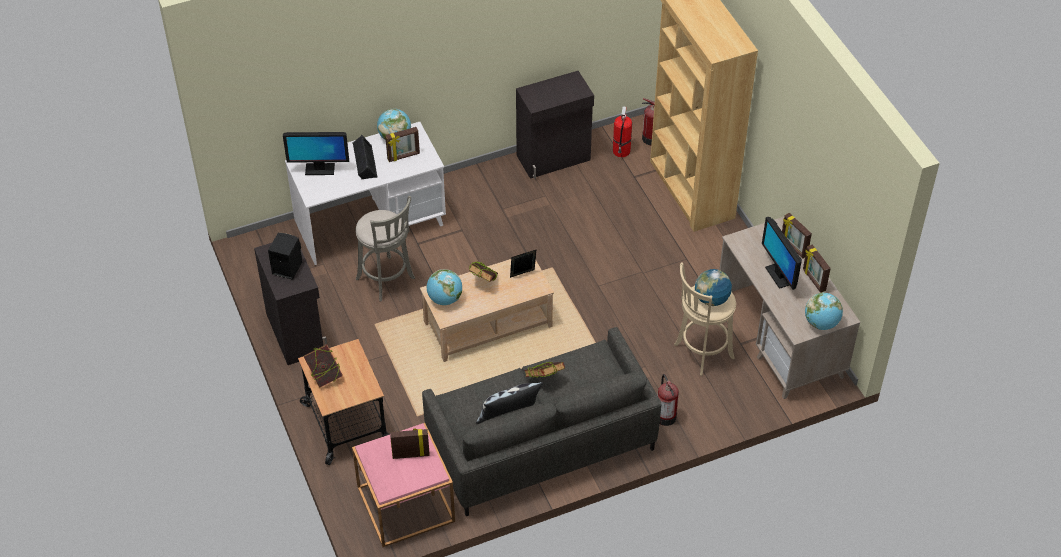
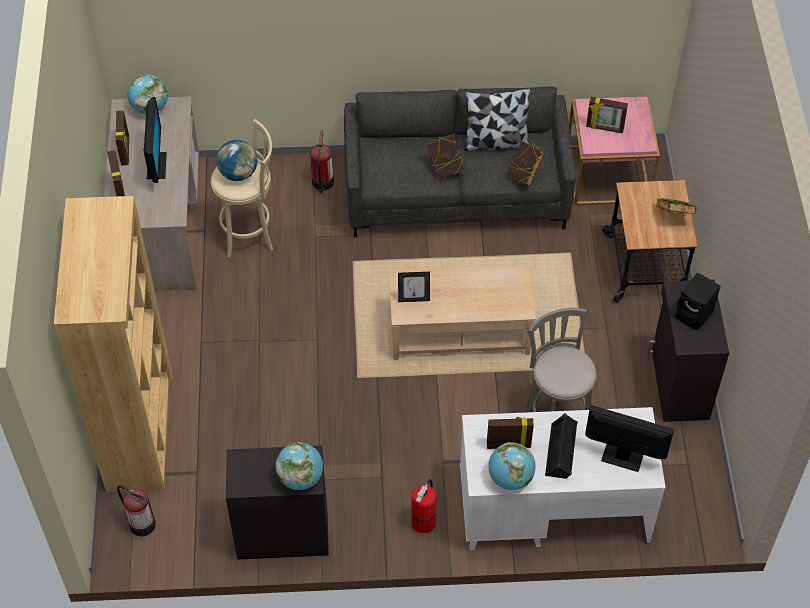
camera: 160 degrees left, 5 degrees up
(445, 299) = (512, 296): globe -> globe (300, 478)
(483, 282) = (461, 304): book -> book (524, 175)
(621, 151) = (191, 516): fire extinguisher -> fire extinguisher (424, 521)

